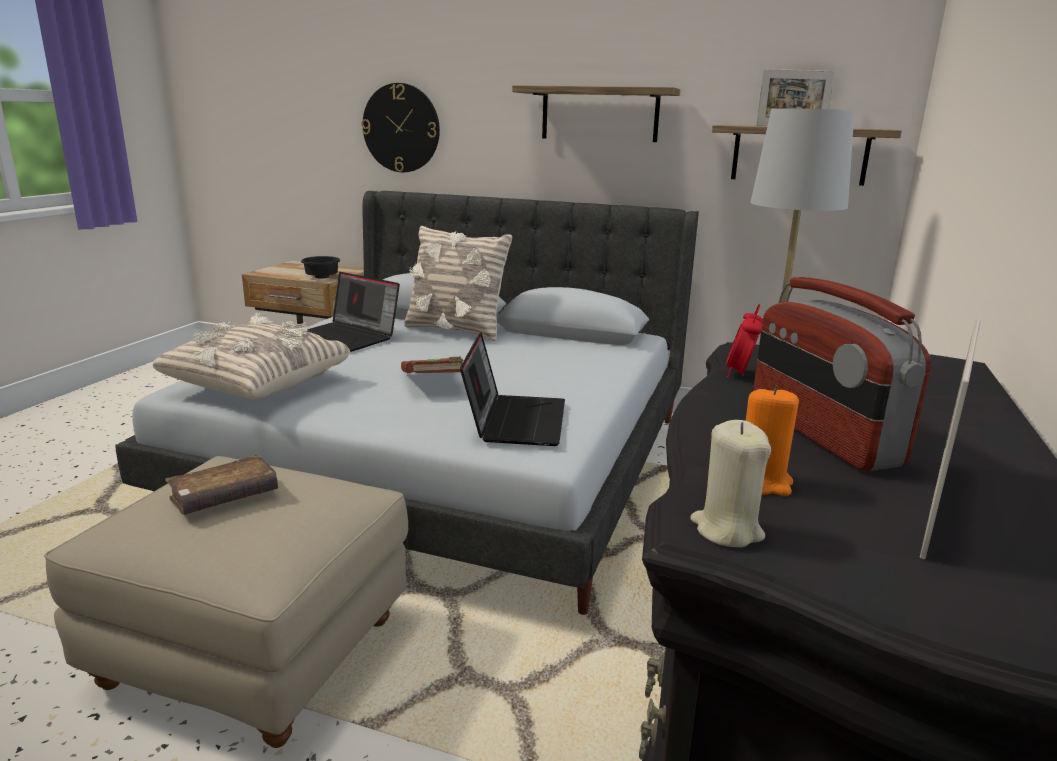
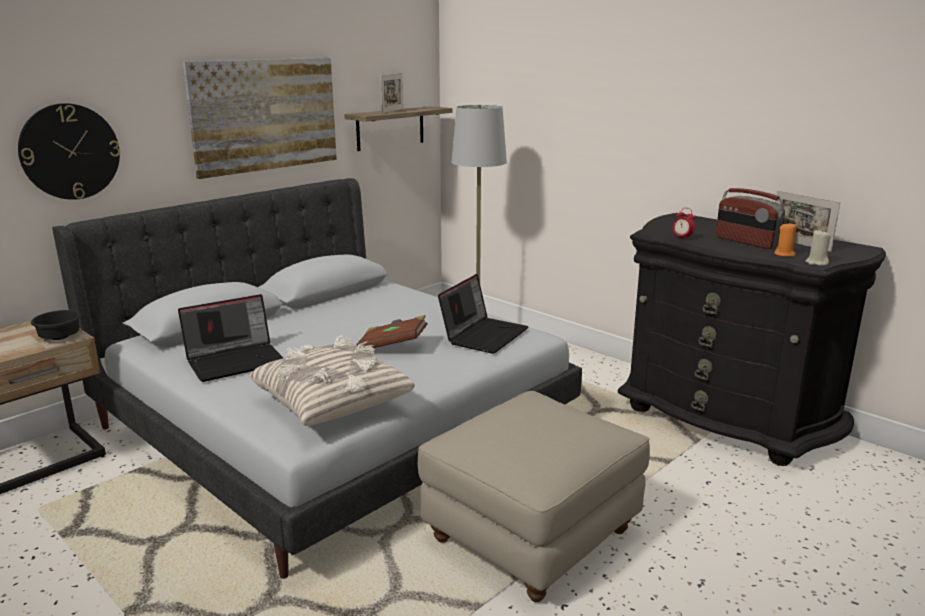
camera: 65 degrees left, 0 degrees up
(224, 497) = (530, 430): brown book -> none
(455, 330) = (272, 323): beige pillow -> none
(514, 420) = (484, 335): laptop -> laptop turned 90 degrees clockwise
(599, 114) = (265, 115): shelf -> picture
(820, 433) = (746, 242): radio -> radio turned 45 degrees clockwise

